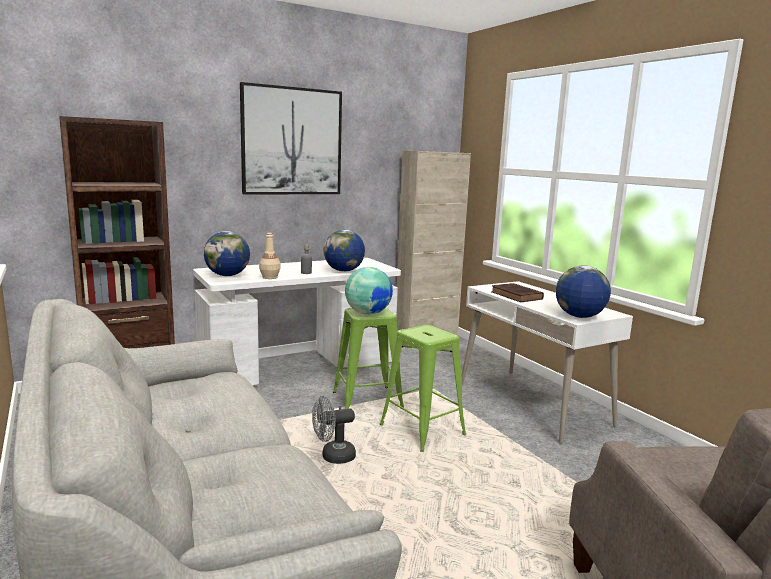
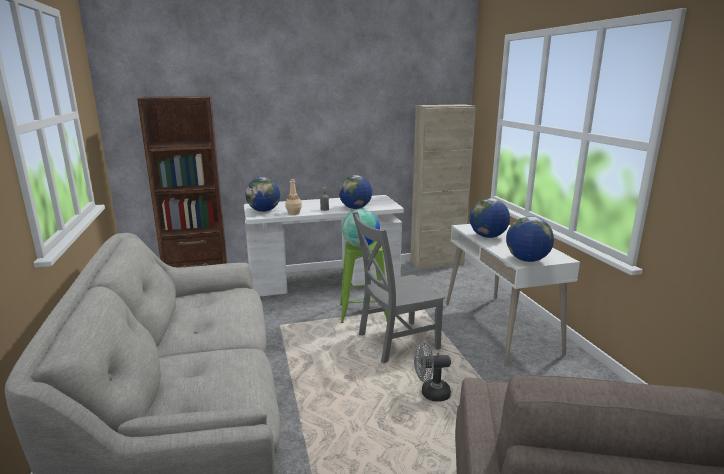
camera: 15 degrees right, 5 degrees up
(292, 141) = (319, 103): picture -> none
(333, 457) = (316, 356): grey fan -> grey fan (430, 393)
(422, 430) = (394, 342): green stool -> grey chair
(517, 296) = (488, 236): brown book -> globe

